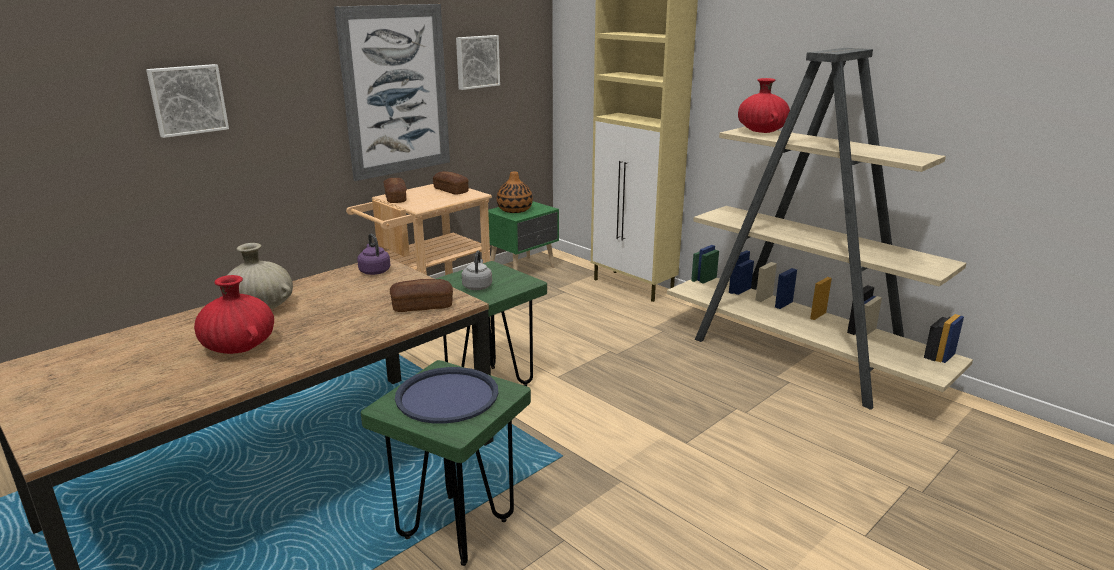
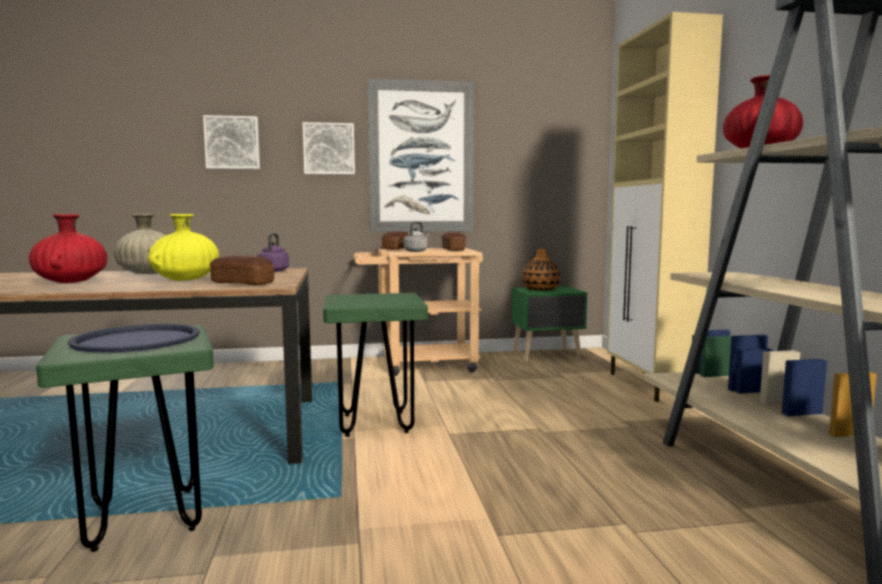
camera: 35 degrees right, 15 degrees down
(347, 312) = (186, 279): none -> yellow vase
(476, 62) = (513, 139): picture -> picture (329, 149)
(477, 286) = (359, 300): grey kettle -> grey kettle (416, 251)

